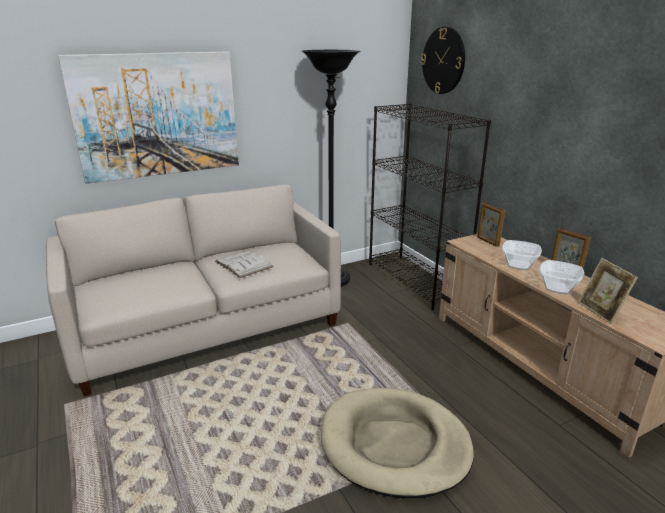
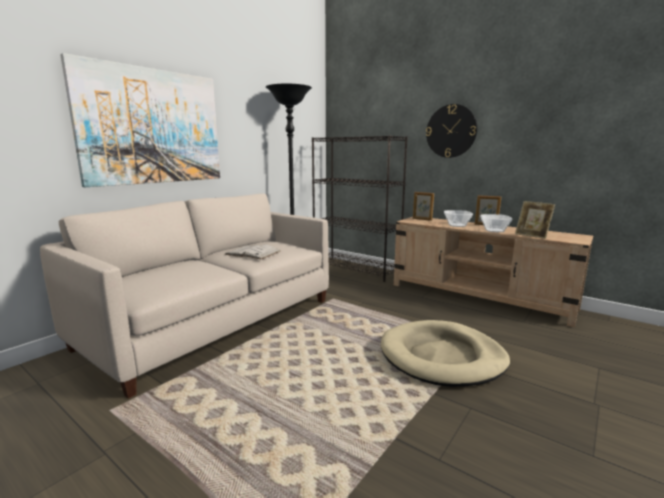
camera: 25 degrees left, 10 degrees down
(443, 61) = (359, 103): wall clock -> wall clock (451, 131)

